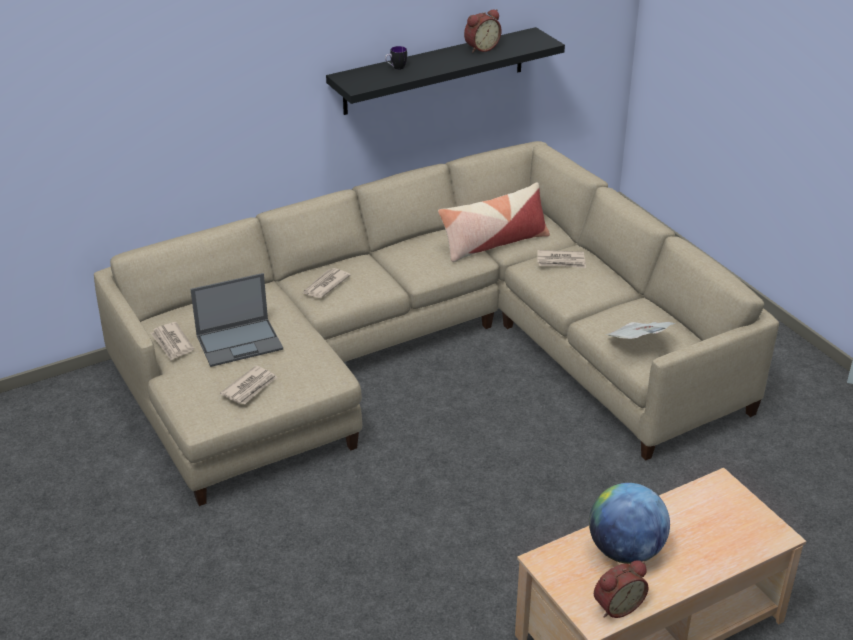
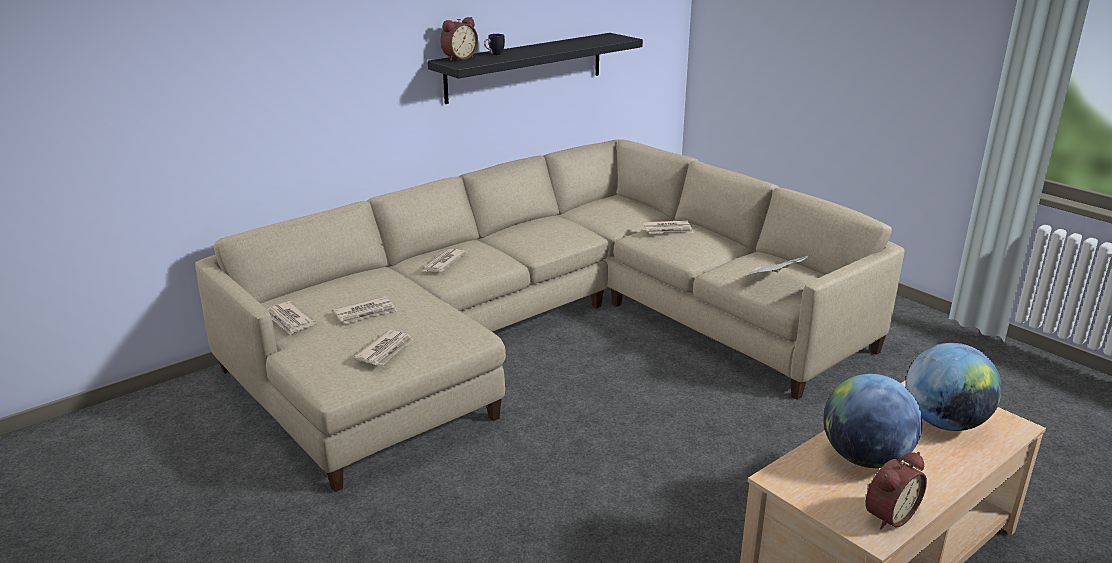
camera: 10 degrees left, 10 degrees down
(240, 342) = (366, 313): laptop -> newspaper
(481, 48) = (567, 43): alarm clock -> alarm clock (458, 58)
(494, 243) = (597, 223): pillow -> none
(716, 524) = (944, 423): none -> globe

